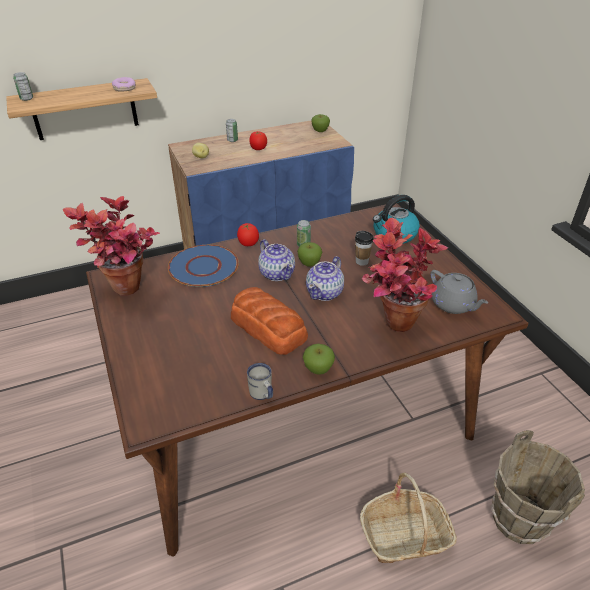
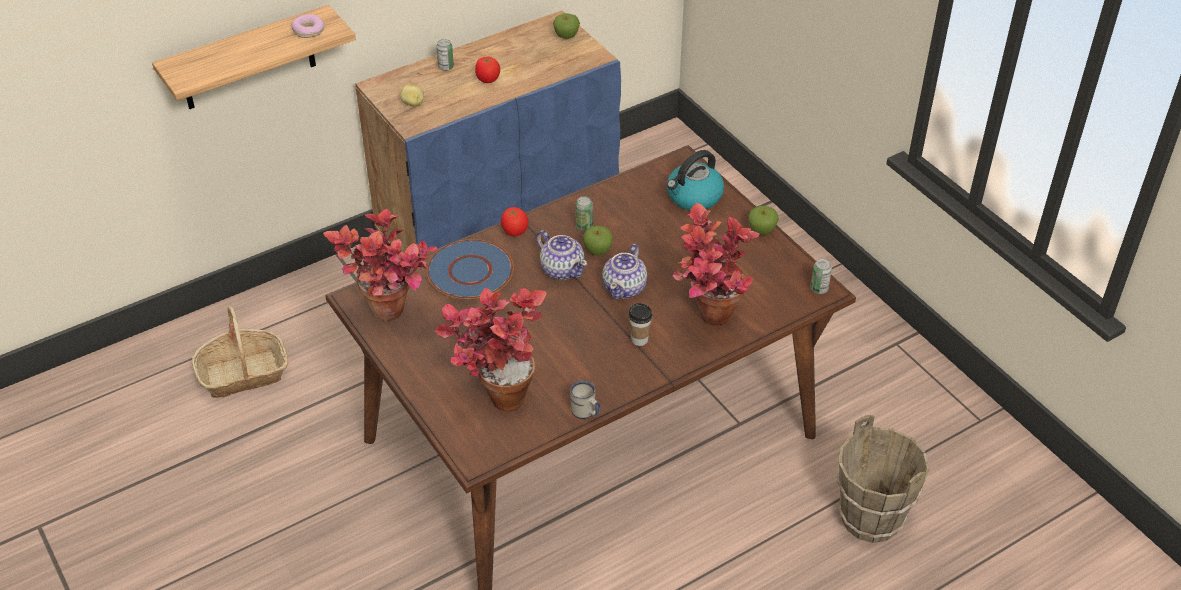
camera: 10 degrees left, 5 degrees up
(26, 99) = (185, 65): can -> can (819, 289)
(186, 367) = (495, 396): none -> potted plant
(268, 327) = (570, 339): bread -> none
(318, 369) = (637, 379): apple -> apple (761, 231)
(362, 261) = (660, 241): cup -> cup (639, 340)
(405, 535) = (745, 553): basket -> basket (243, 373)
(453, 304) = (773, 285): grey teapot -> none

